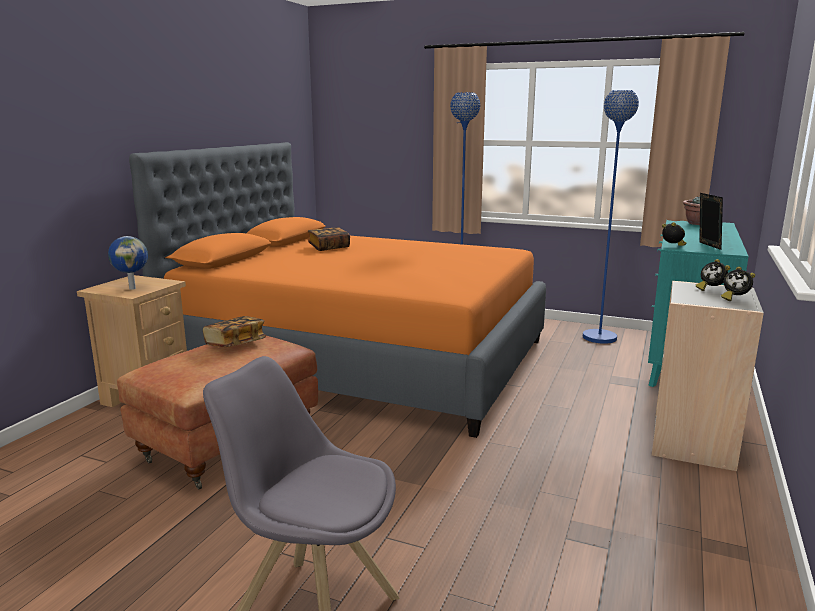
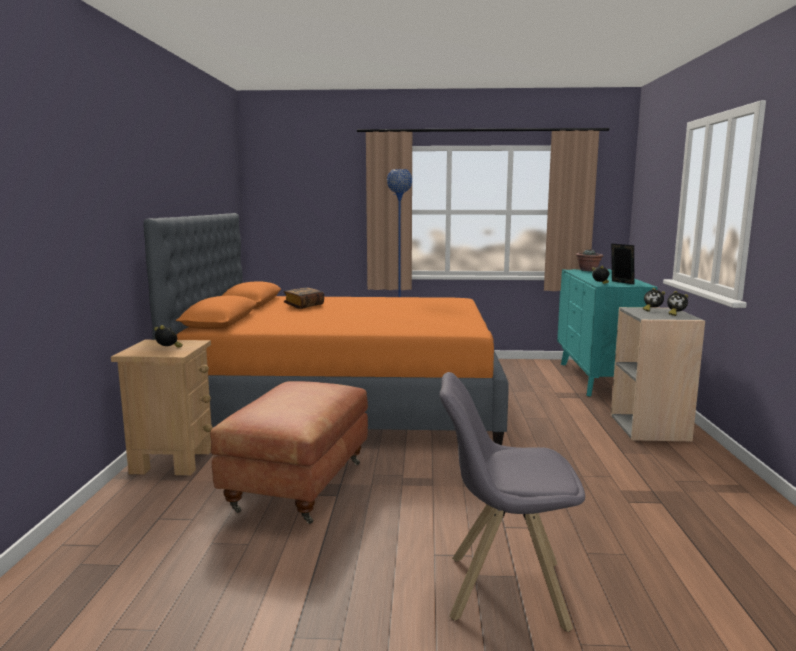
camera: 20 degrees left, 5 degrees down
(132, 288) = (168, 349): globe -> alarm clock
(235, 344) = (299, 389): book -> none
(599, 337) = (521, 367): blue floor lamp -> none

